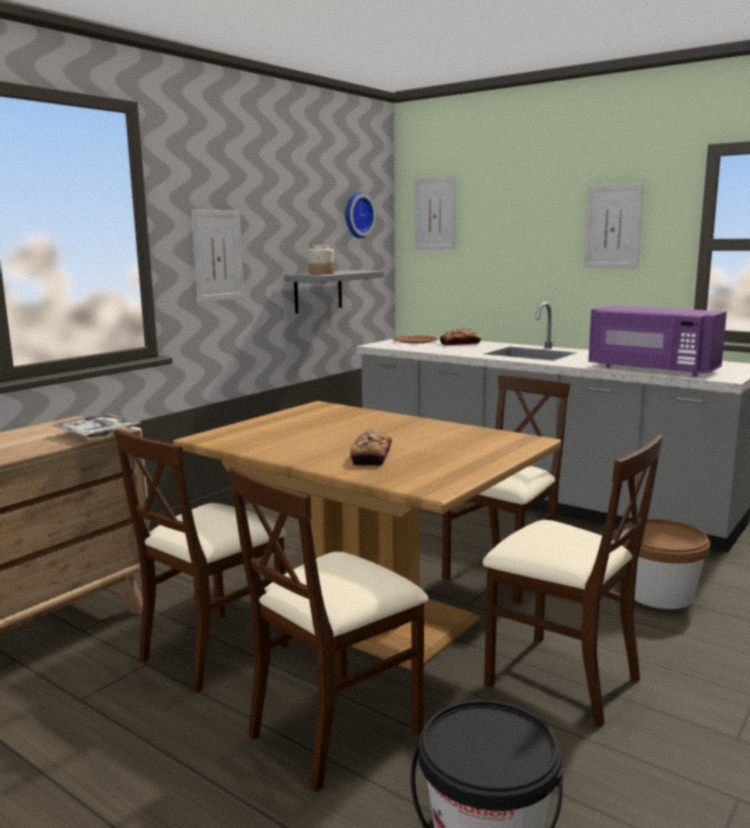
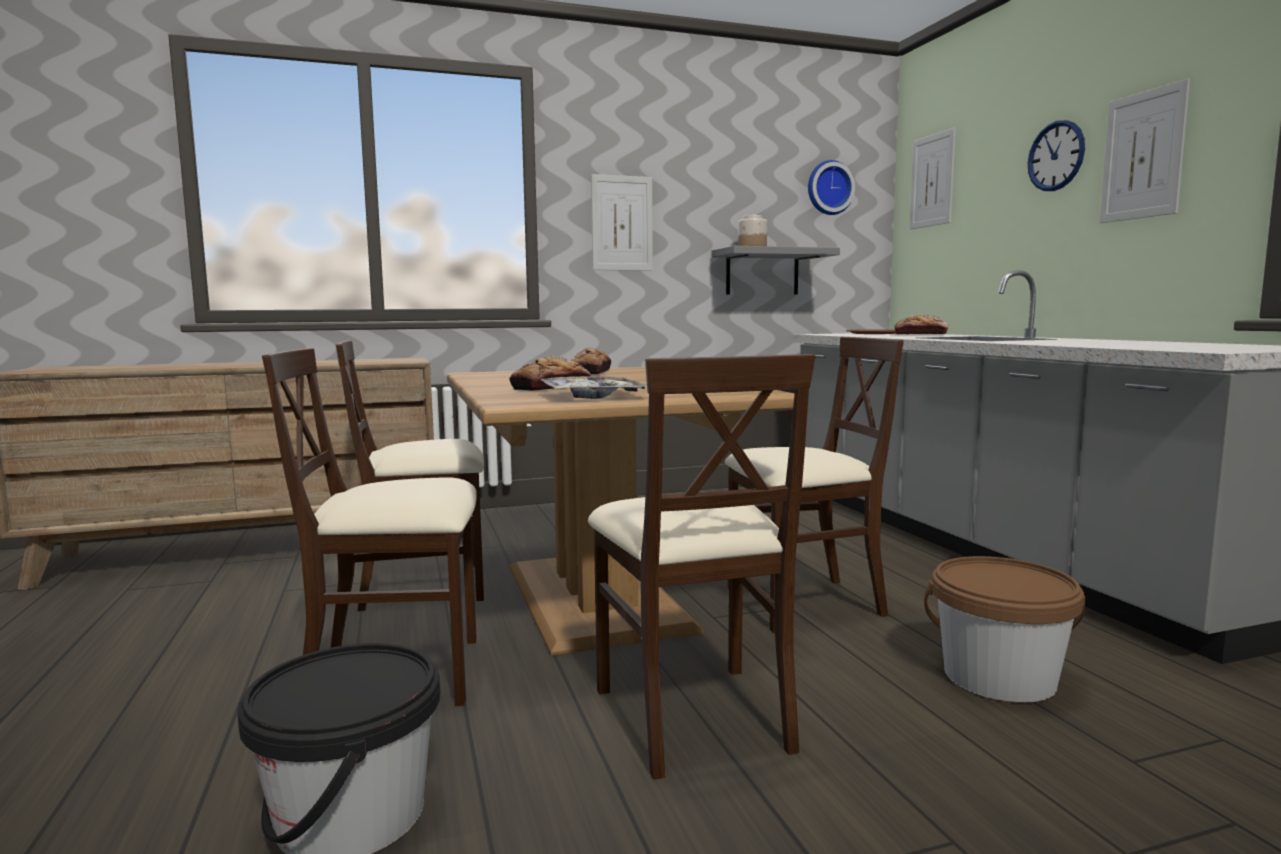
camera: 35 degrees right, 5 degrees down
(97, 433) = (394, 362): tray -> tray (592, 396)
(309, 422) = (590, 373): none -> bread
(547, 215) = (1056, 156): none -> wall clock
(651, 369) = (1111, 345): purple microwave -> none

